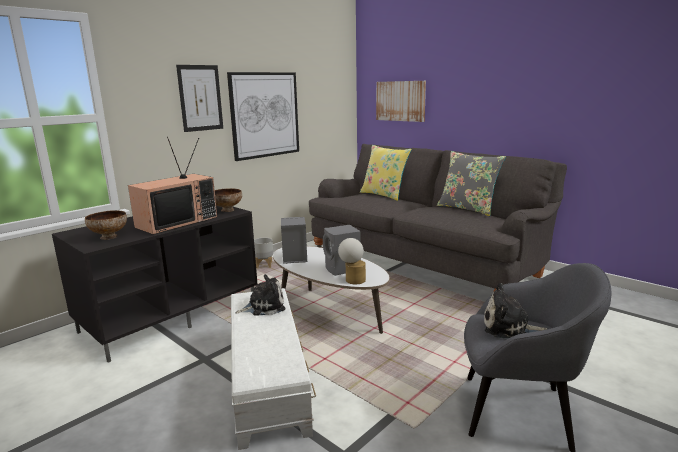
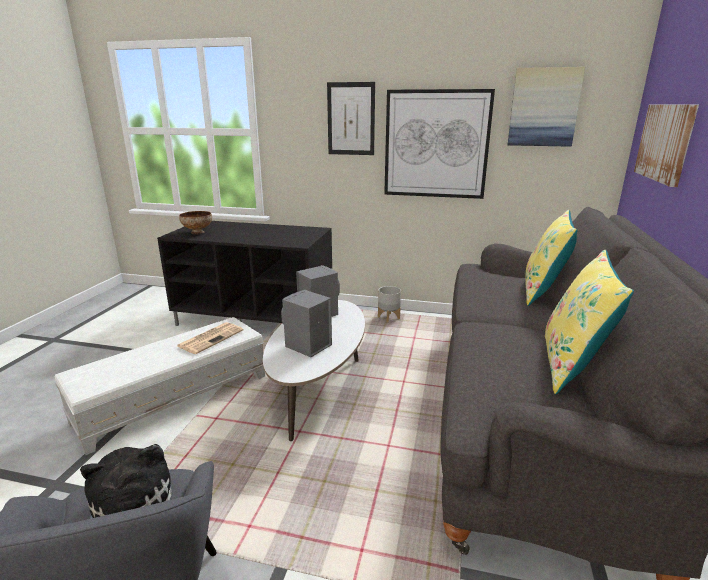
camera: 60 degrees right, 5 degrees up
(177, 222) = (250, 237): television -> none
(227, 210) = (301, 240): bowl -> none
(264, 306) = (211, 338): plush toy -> newspaper
(319, 85) = (544, 107): none -> picture
(352, 280) = (280, 360): table lamp -> none
(468, 209) = (571, 365): grey pillow -> yellow pillow

